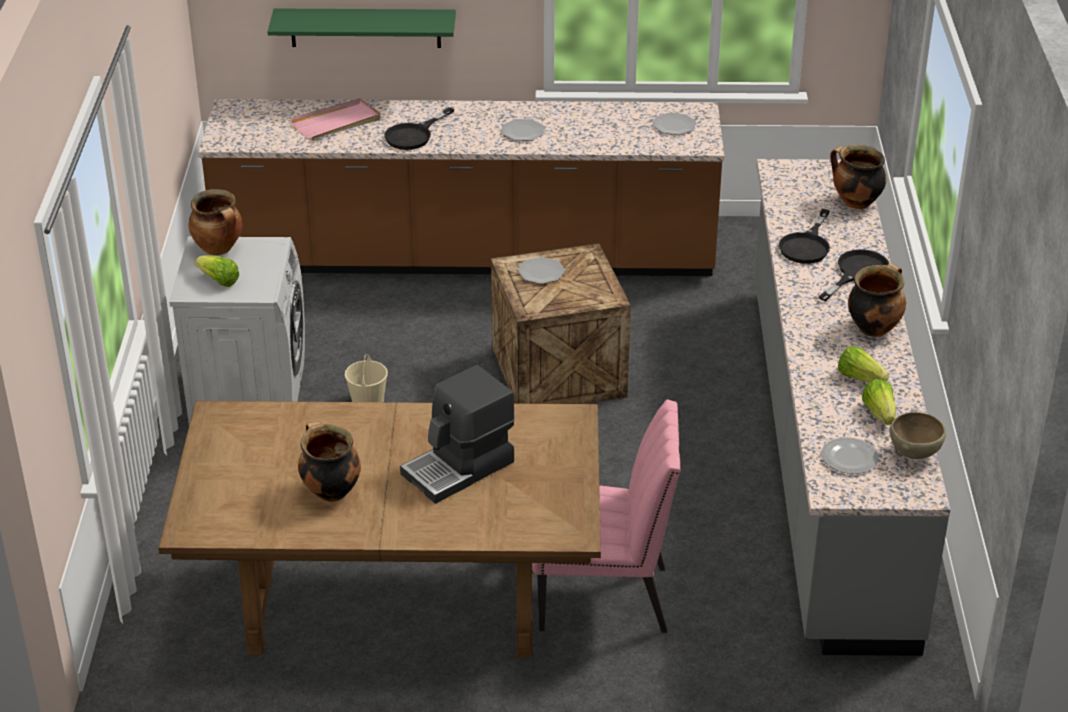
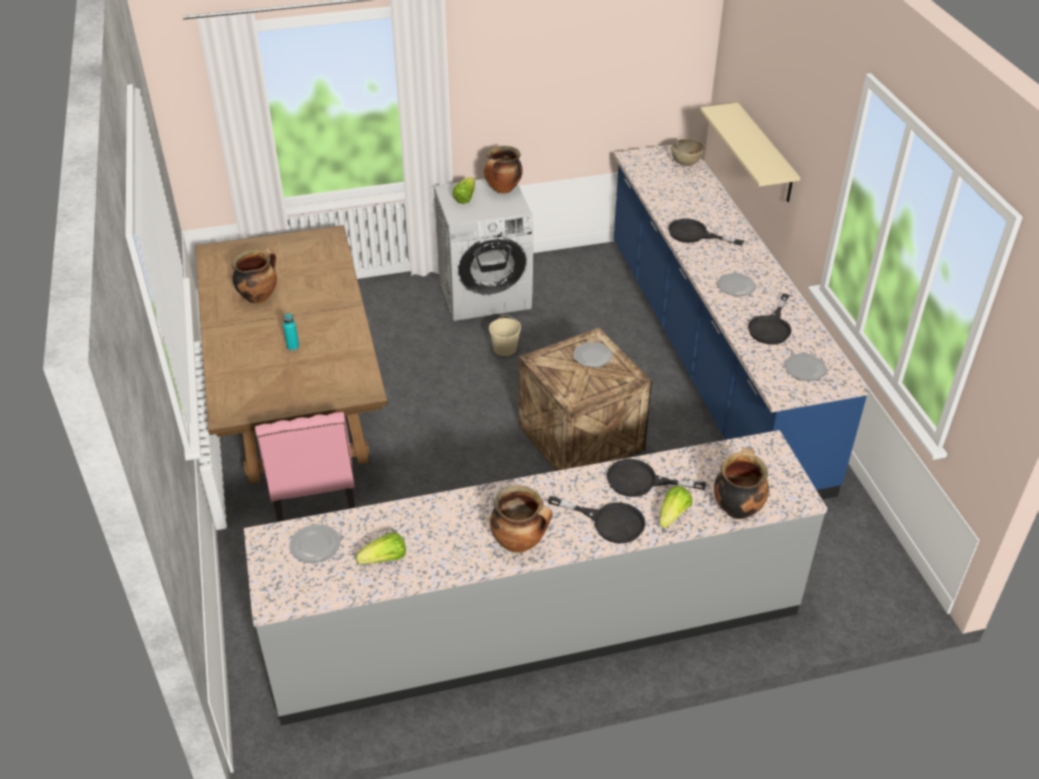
camera: 75 degrees right, 5 degrees up
(336, 122) = (689, 197): pink tray -> none
(365, 27) = (765, 153): green shelf -> beige shelf
(459, 468) = (293, 346): coffee machine -> turquoise bottle
(466, 258) = (709, 358): brown counter -> blue counter
(602, 128) = (771, 327): none -> black frying pan
(860, 378) = (436, 541): lettuce -> lettuce (673, 515)
(914, 453) = (329, 589): brown bowl -> brown bowl (686, 164)

